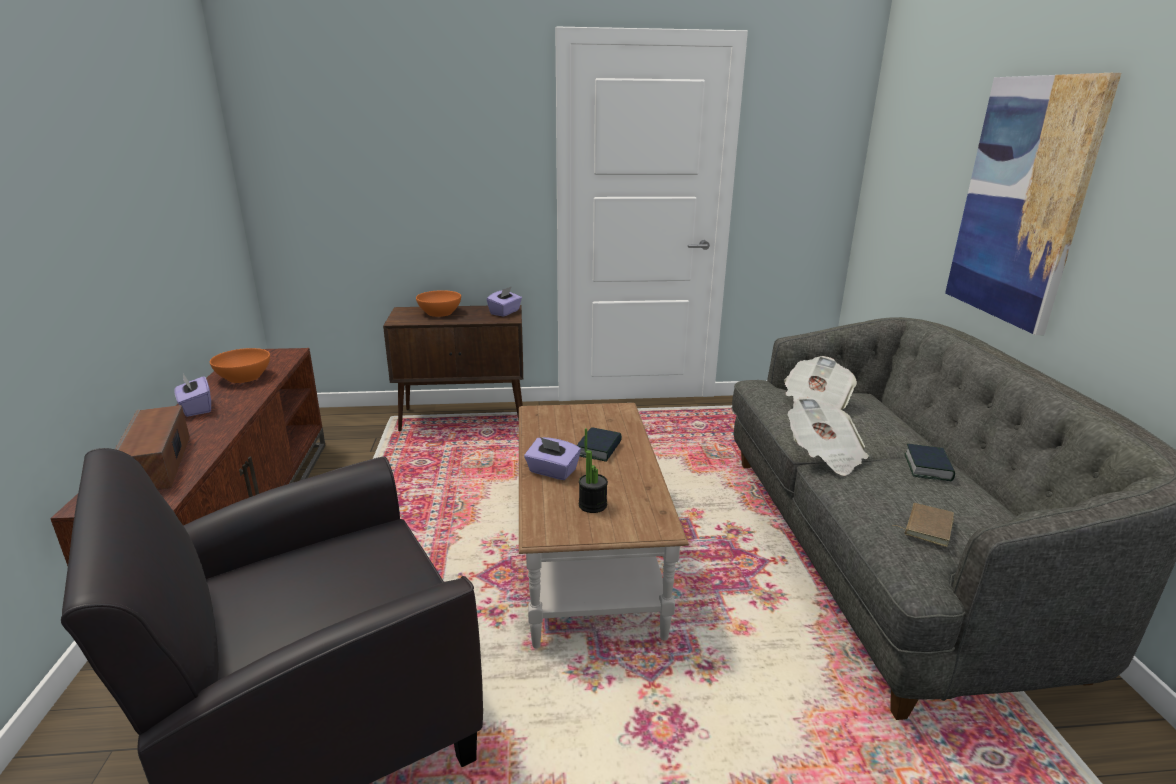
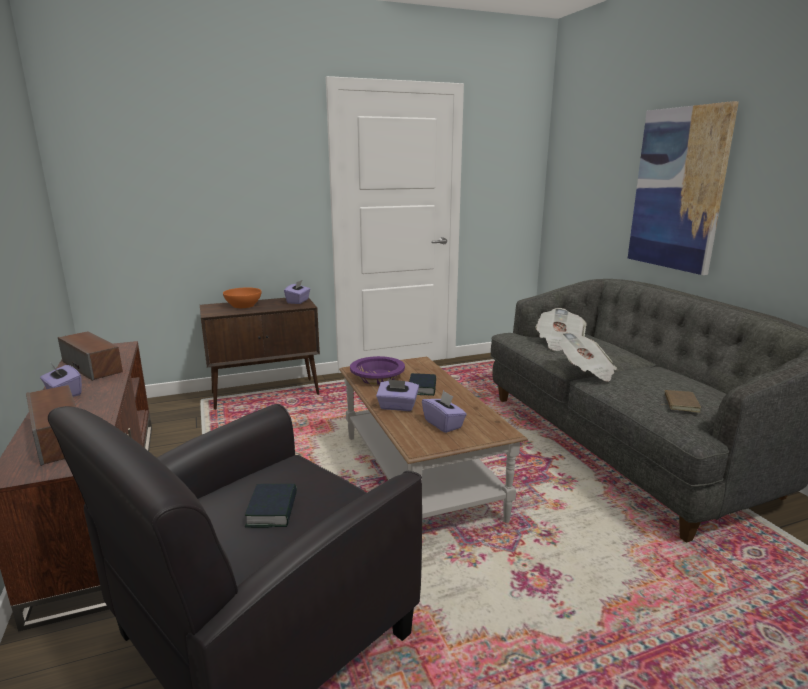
camera: 15 degrees left, 5 degrees down
(244, 377) = (92, 367): orange bowl -> speaker
(554, 426) = (377, 377): none -> purple bowl
(592, 505) = (443, 424): potted plant -> purple tissue box
(928, 467) = (656, 370): book -> book (272, 510)

